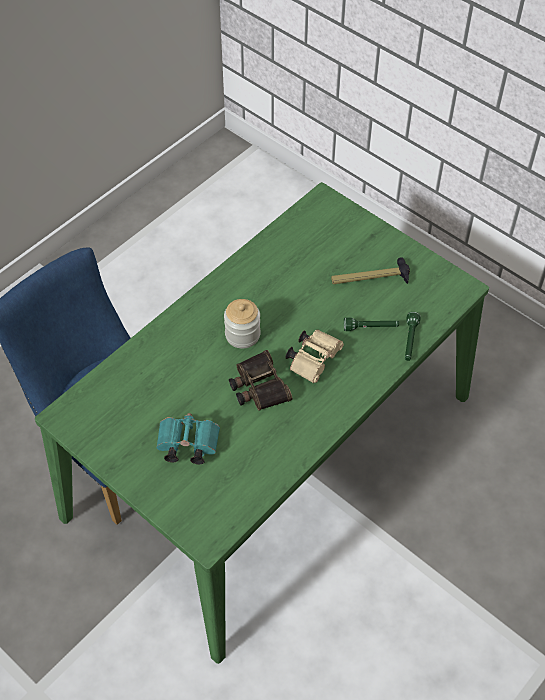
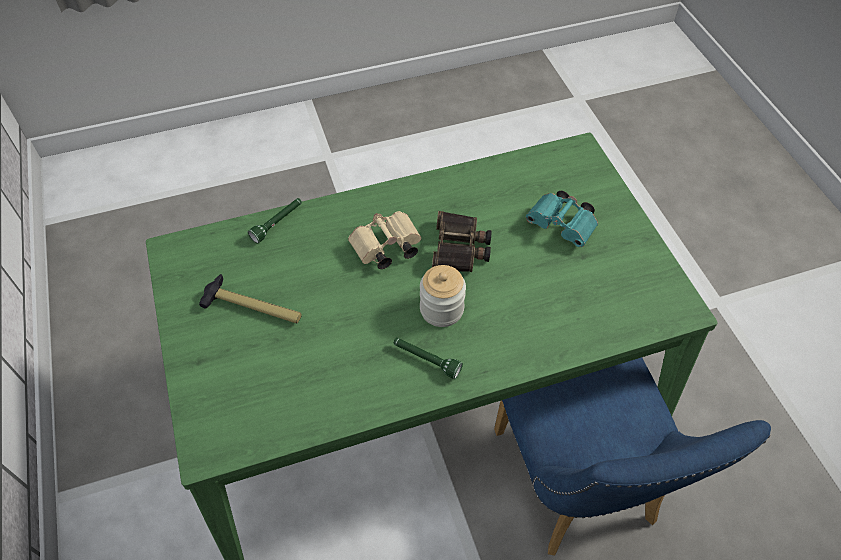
camera: 150 degrees left, 0 degrees up
(370, 328) = (303, 253): green flashlight -> green flashlight (426, 360)

